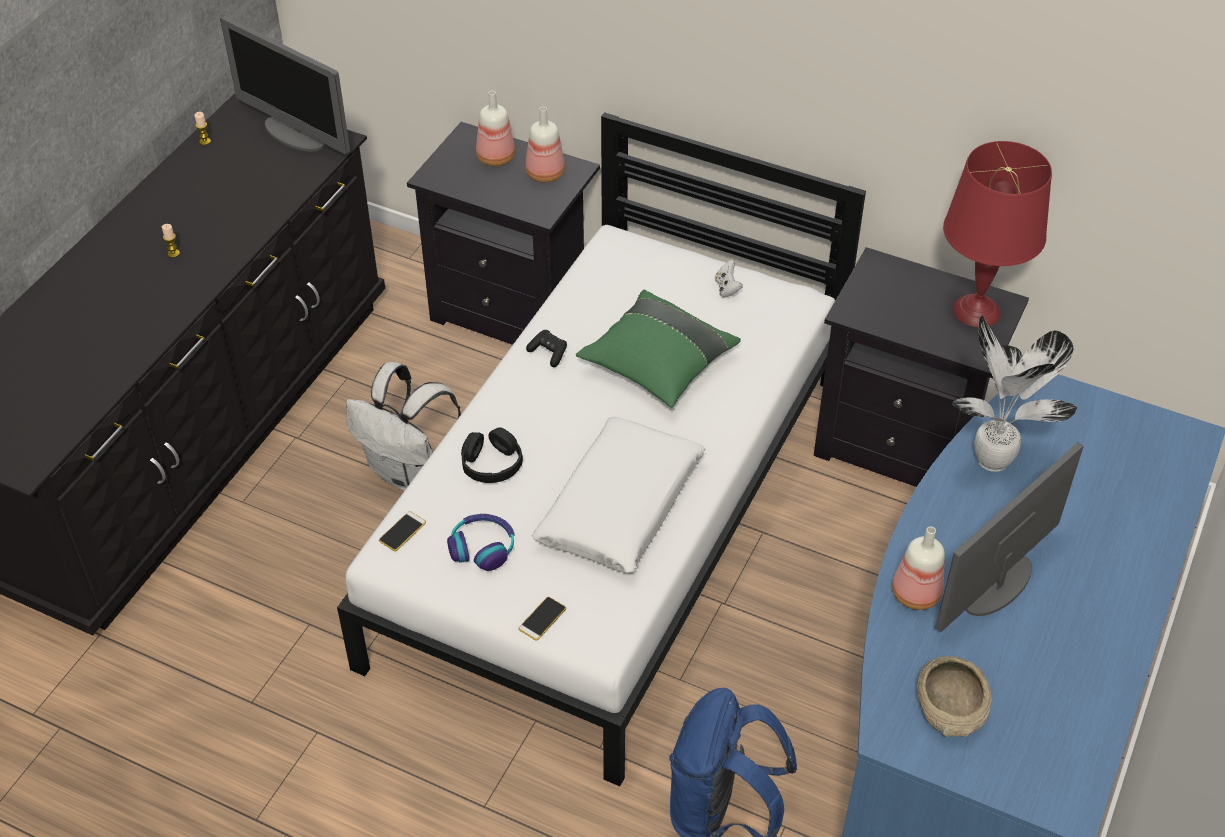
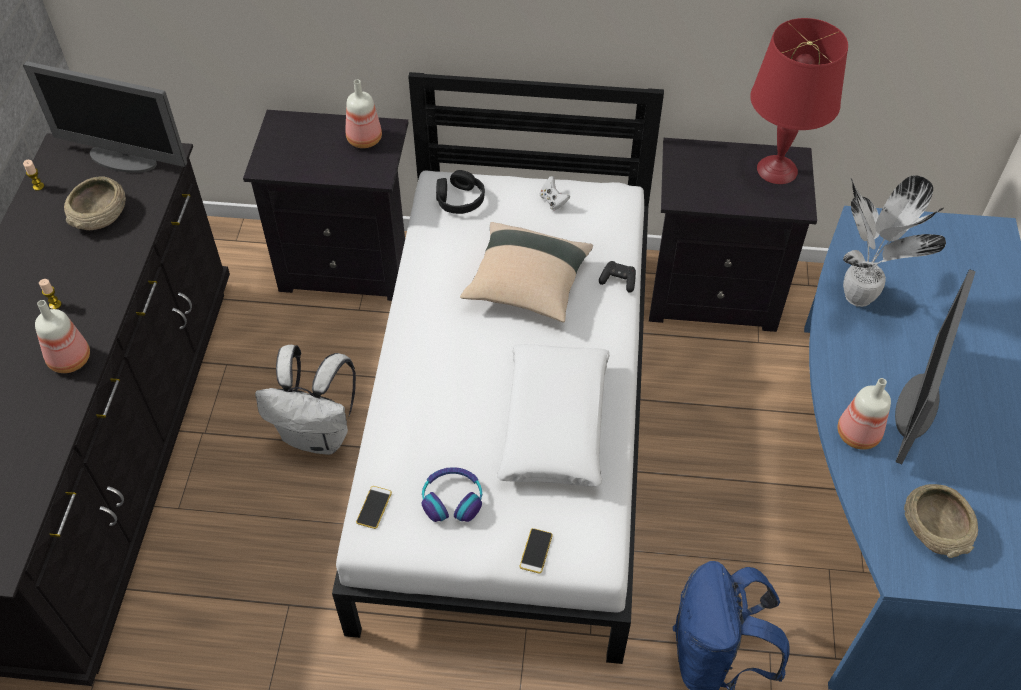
camera: 20 degrees left, 5 degrees up
(250, 181) = (100, 214): none -> beige bowl
(491, 463) = (425, 418): black headphones -> black headphones (459, 199)
(494, 158) = (312, 136): bottle -> bottle (68, 360)
(548, 353) = (429, 300): black game controller -> black game controller (618, 281)
(657, 364) = (527, 285): green pillow -> beige pillow

